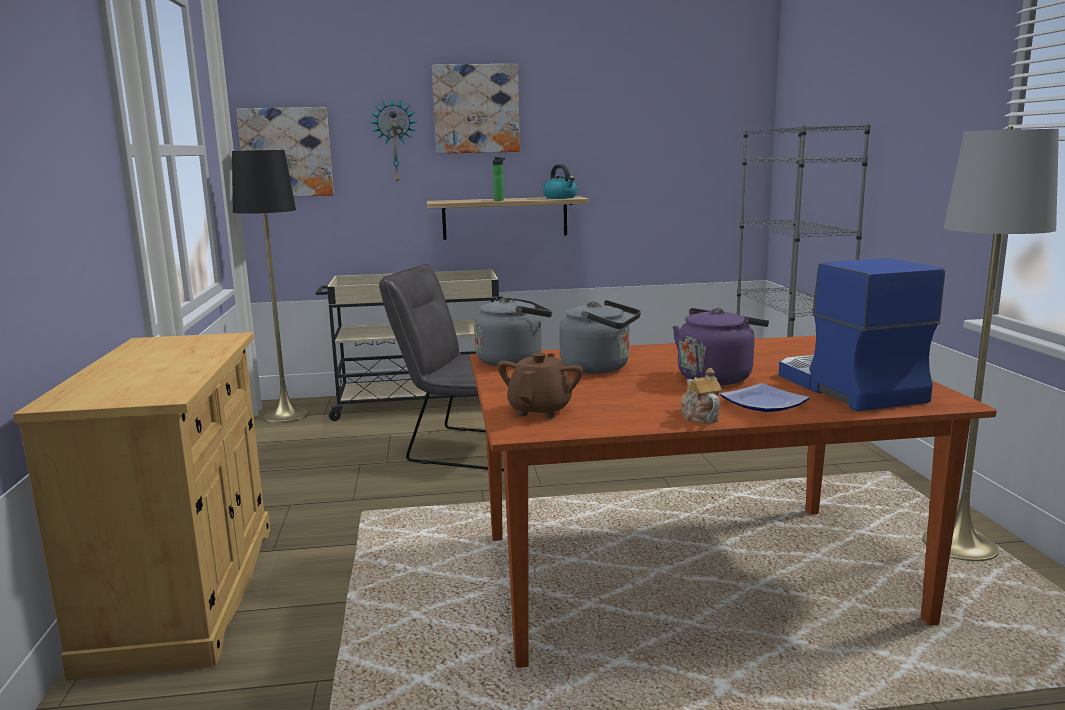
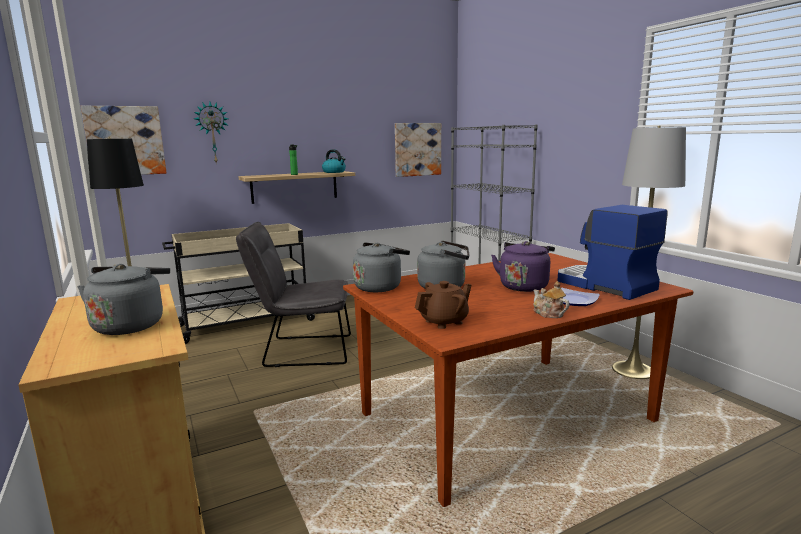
camera: 20 degrees left, 0 degrees up
(165, 371) = (131, 325): none -> grey kettle
(476, 109) = (271, 110): picture -> picture (417, 149)
(540, 410) = (444, 322): brown teapot -> brown teapot turned 60 degrees clockwise

